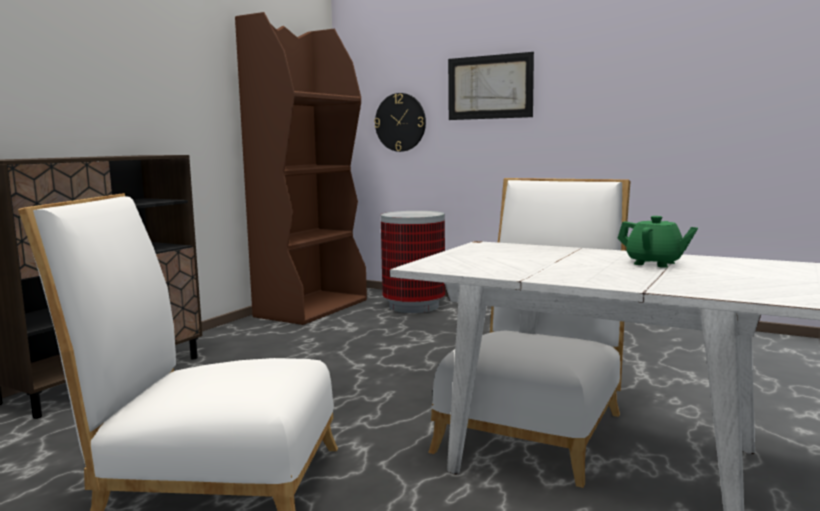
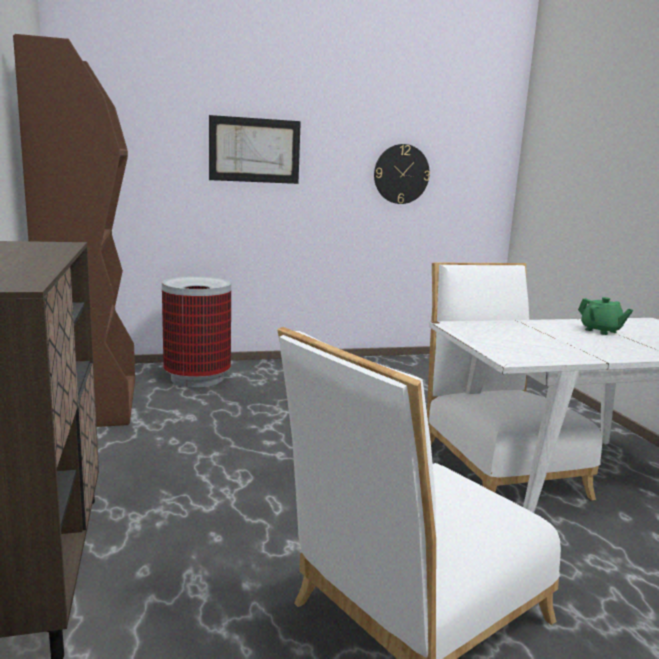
camera: 45 degrees left, 5 degrees up
(400, 122) = (147, 178): wall clock -> wall clock (401, 174)
(654, 263) = (601, 331): green teapot -> green teapot turned 60 degrees clockwise

